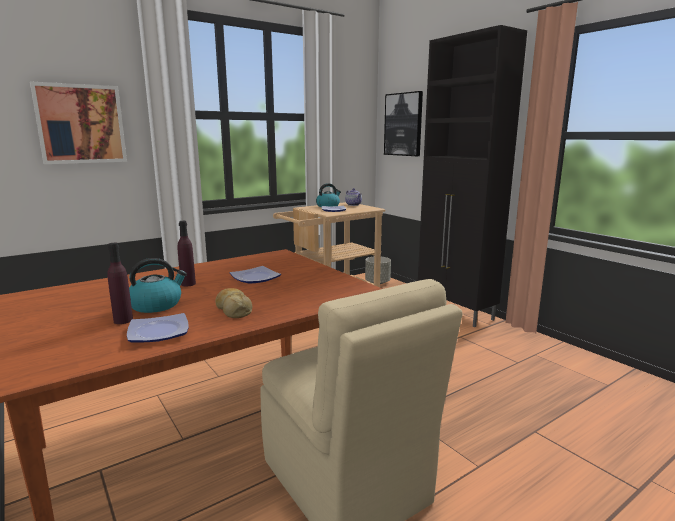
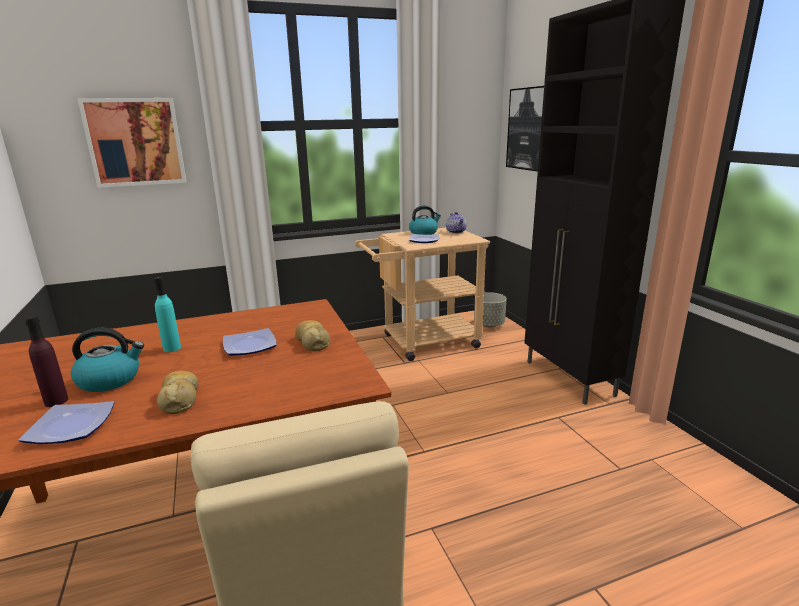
camera: 15 degrees right, 5 degrees up
(188, 284) = (172, 348): purple bottle -> turquoise bottle
(304, 272) = (312, 342): none -> bread

